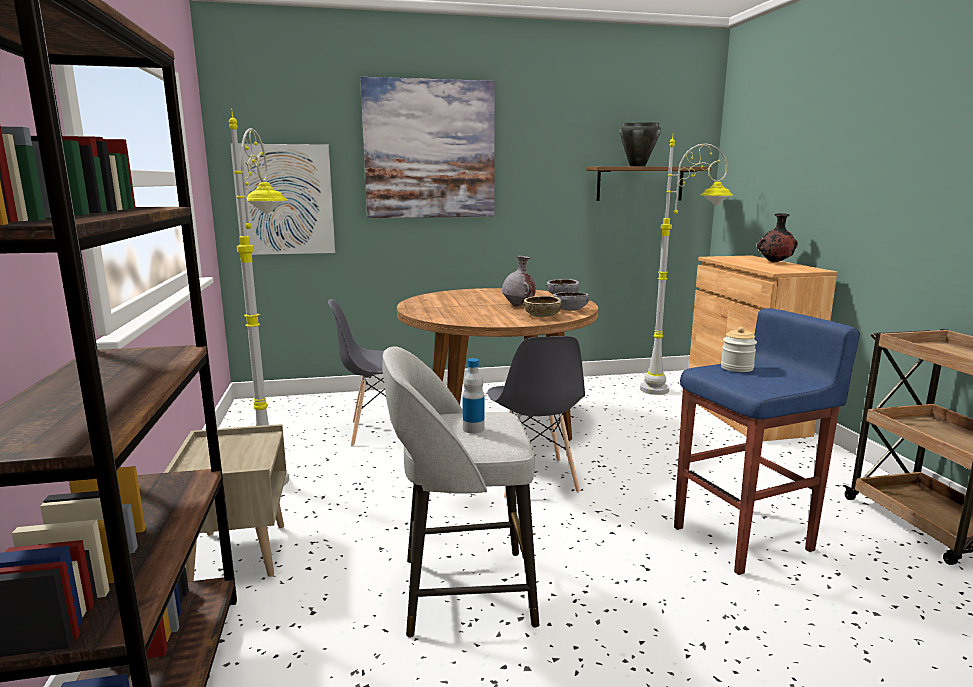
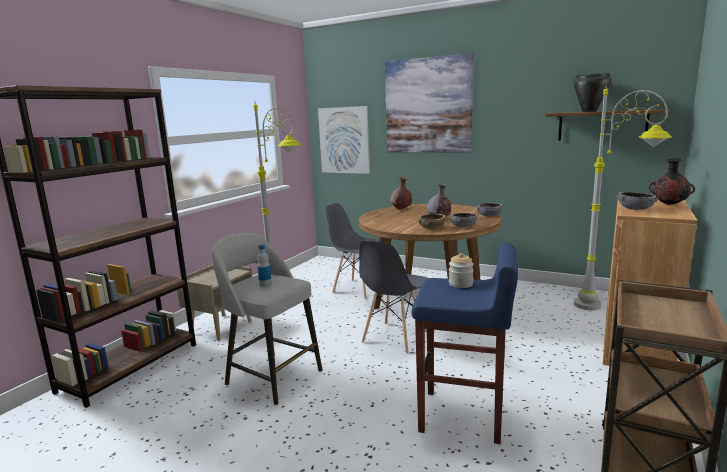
camera: 40 degrees right, 0 degrees up
(435, 300) = (401, 209): none -> brown vase
(766, 267) = (635, 209): none -> grey bowl

